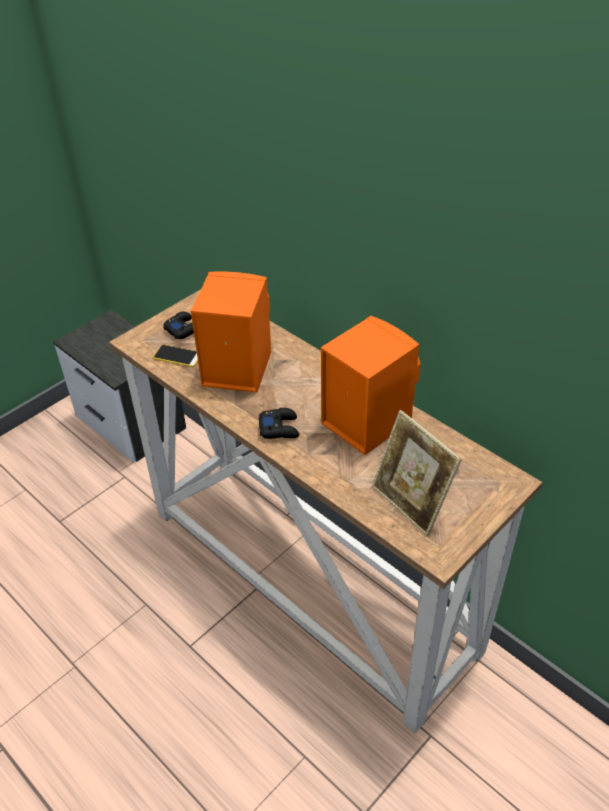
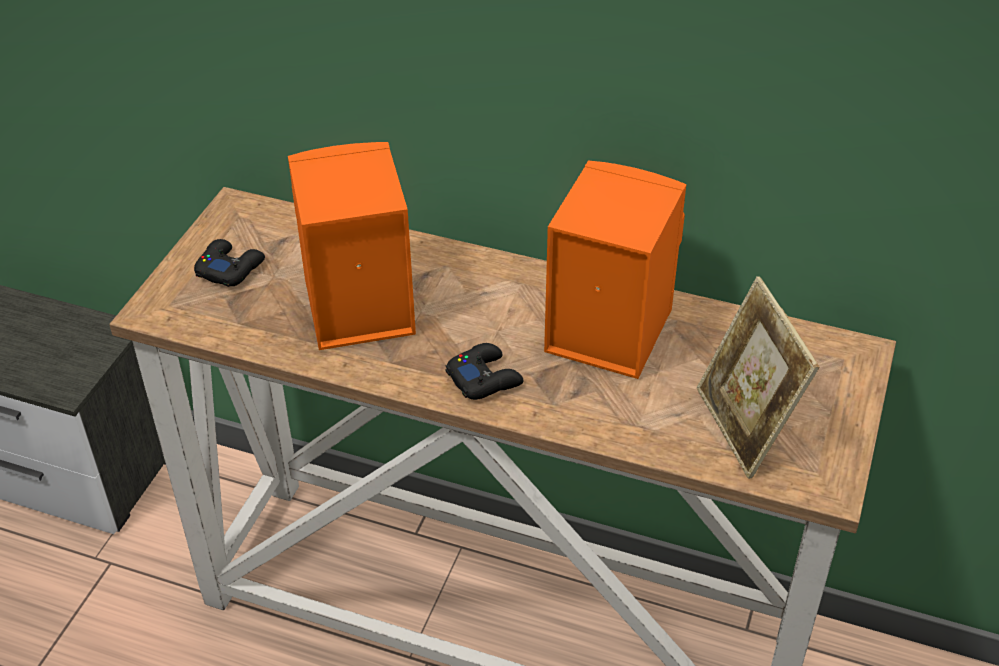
camera: 25 degrees left, 0 degrees up
(177, 356) = (247, 315): phone -> none
(410, 503) = (744, 428): picture frame -> picture frame turned 45 degrees clockwise

